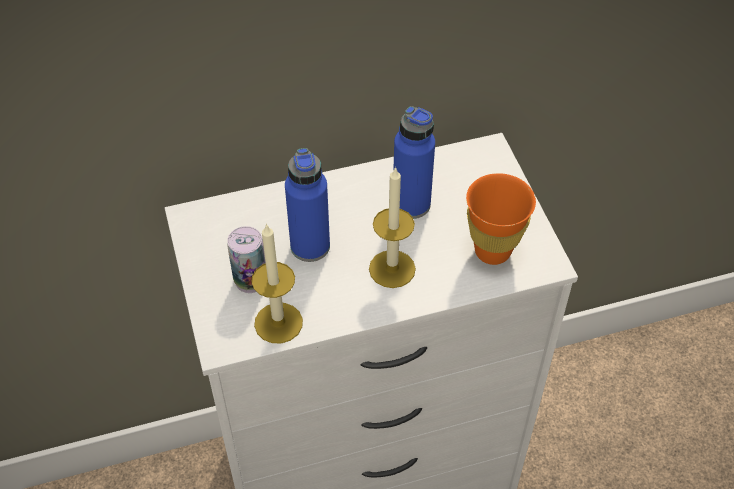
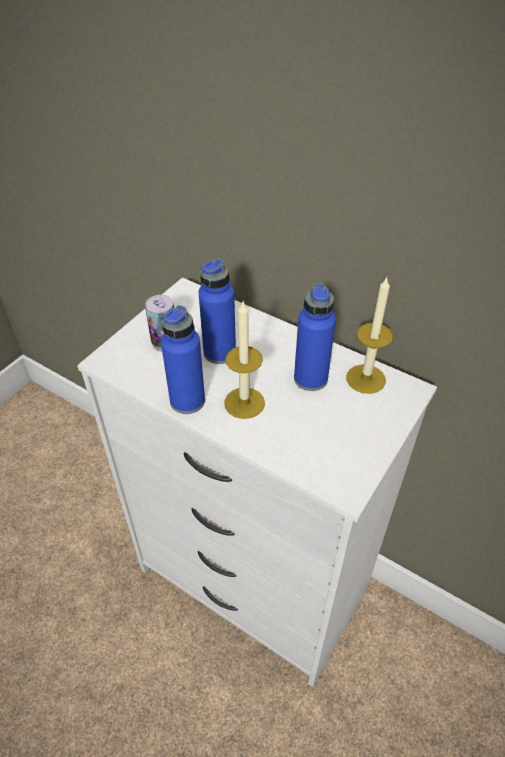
camera: 50 degrees right, 5 degrees down
(278, 323) = (144, 375): candle -> candle (366, 379)
(347, 309) = (187, 401): none -> blue bottle
(492, 251) = (321, 448): orange cup -> none

